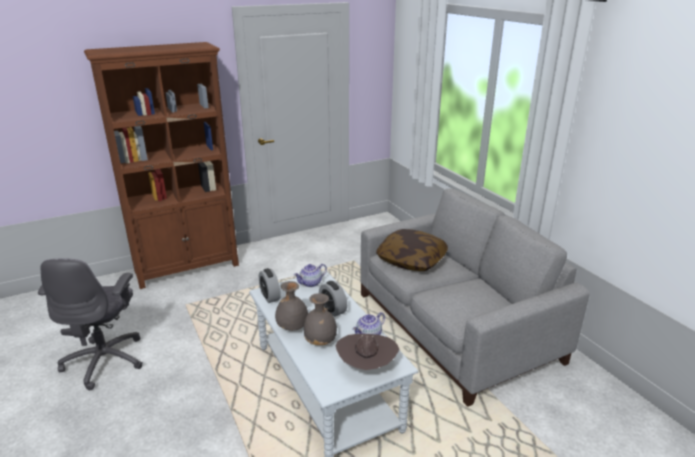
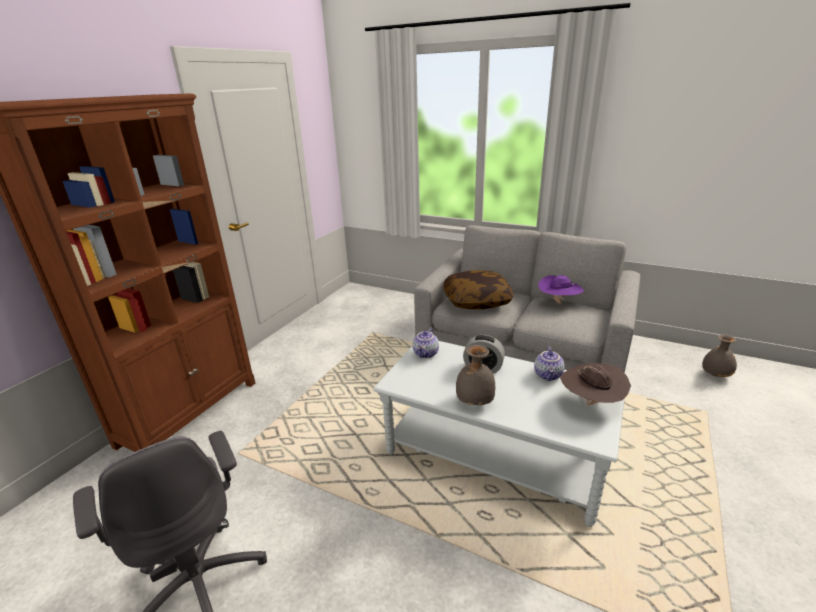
camera: 35 degrees left, 0 degrees up
(270, 296) = (406, 383): alarm clock -> none
(321, 342) = (520, 401): grey vase -> grey vase (715, 375)
(479, 289) = (558, 303): none -> purple hat

